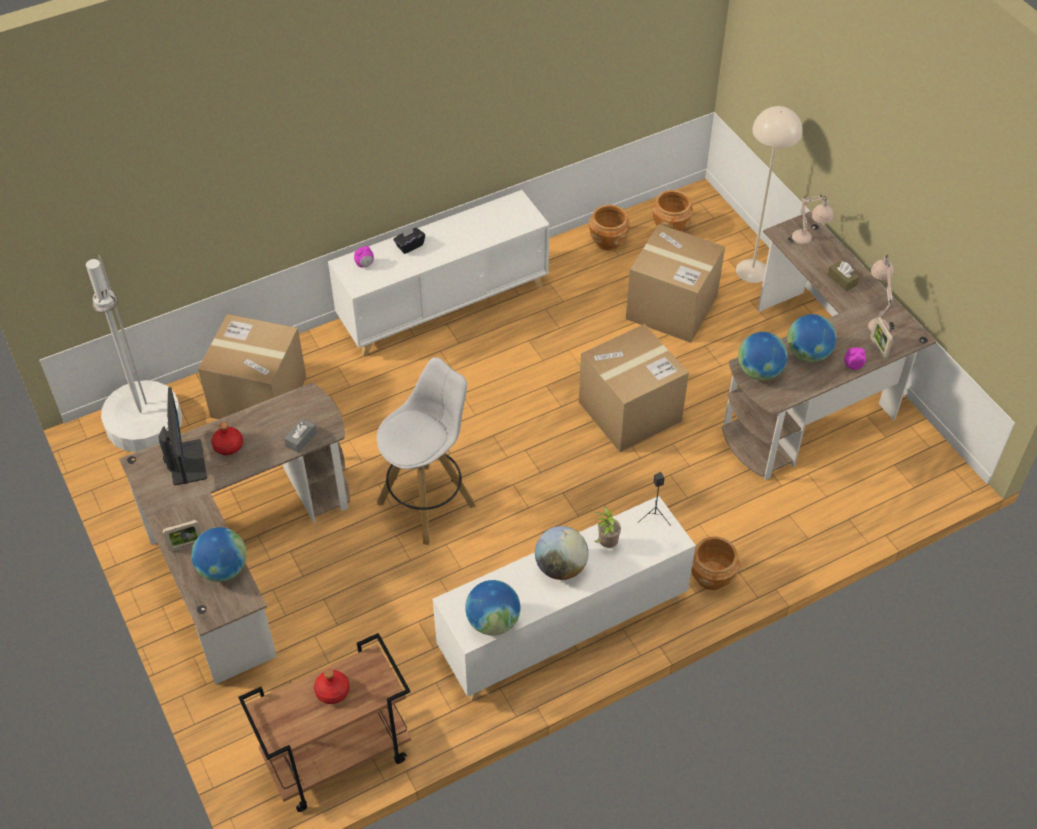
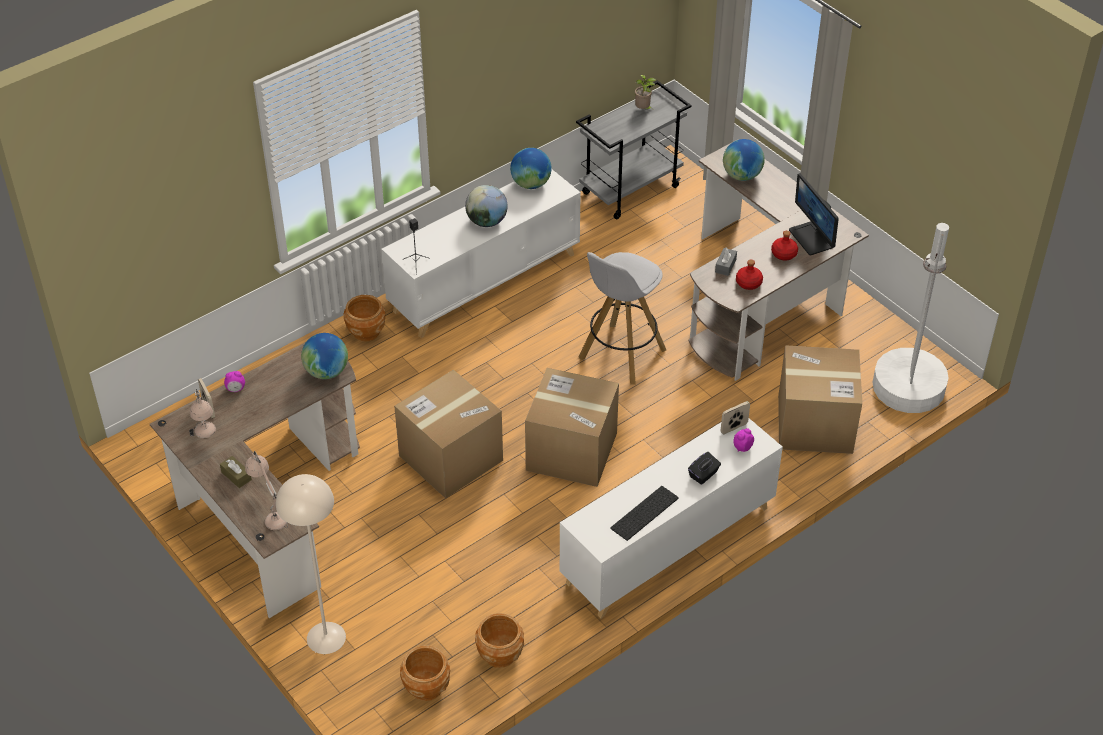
camera: 170 degrees right, 5 degrees down
(186, 545) = (778, 186): picture frame -> picture frame (734, 428)
(332, 691) = (630, 124): red bottle -> red bottle (748, 282)
(337, 759) = (631, 189): brown cart -> grey cart
(473, 220) = (645, 514): none -> keyboard
(606, 544) = (453, 240): potted plant -> potted plant (643, 109)
(671, 307) = (417, 577): cardboard box -> cardboard box (571, 451)
(807, 354) = (279, 394): globe -> none

